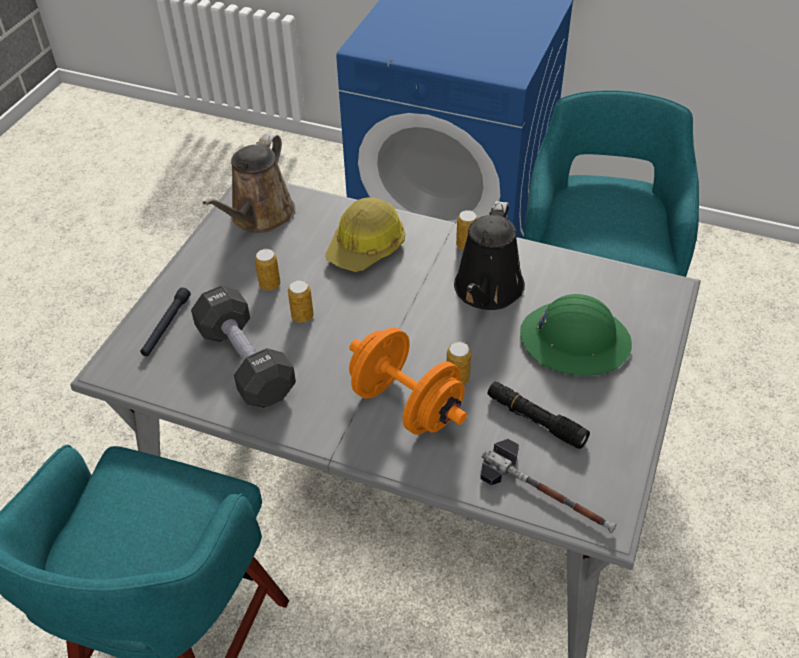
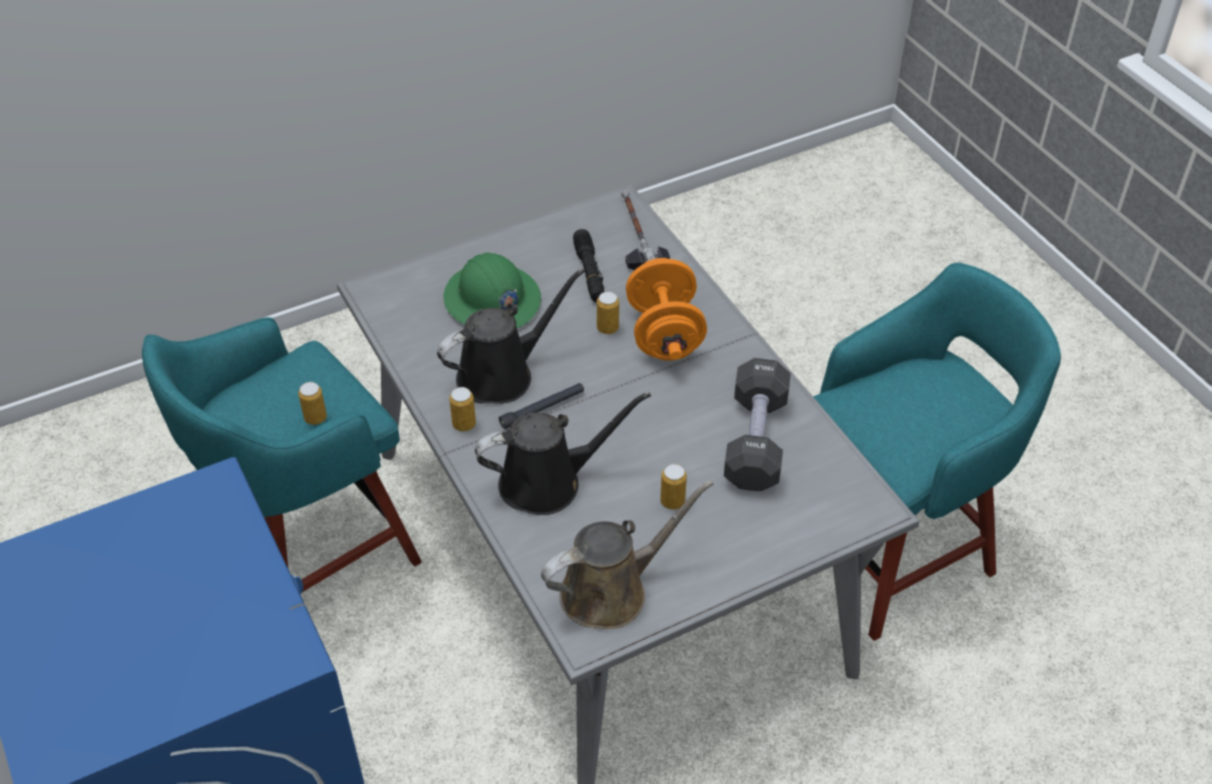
camera: 140 degrees left, 0 degrees up
(166, 326) = (799, 519): black flashlight -> black flashlight (542, 409)
(302, 316) = (672, 451): can -> can (315, 418)
(366, 247) = (548, 482): hard hat -> black watering can

